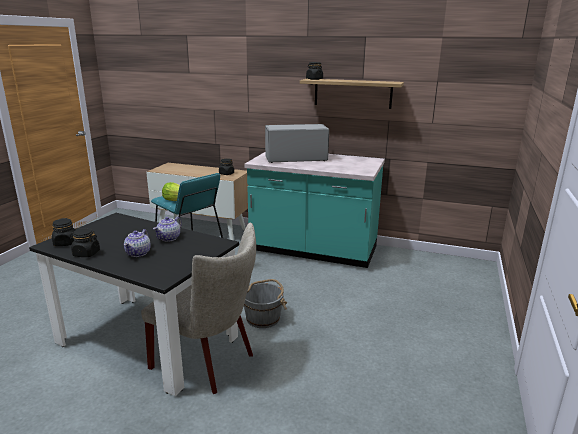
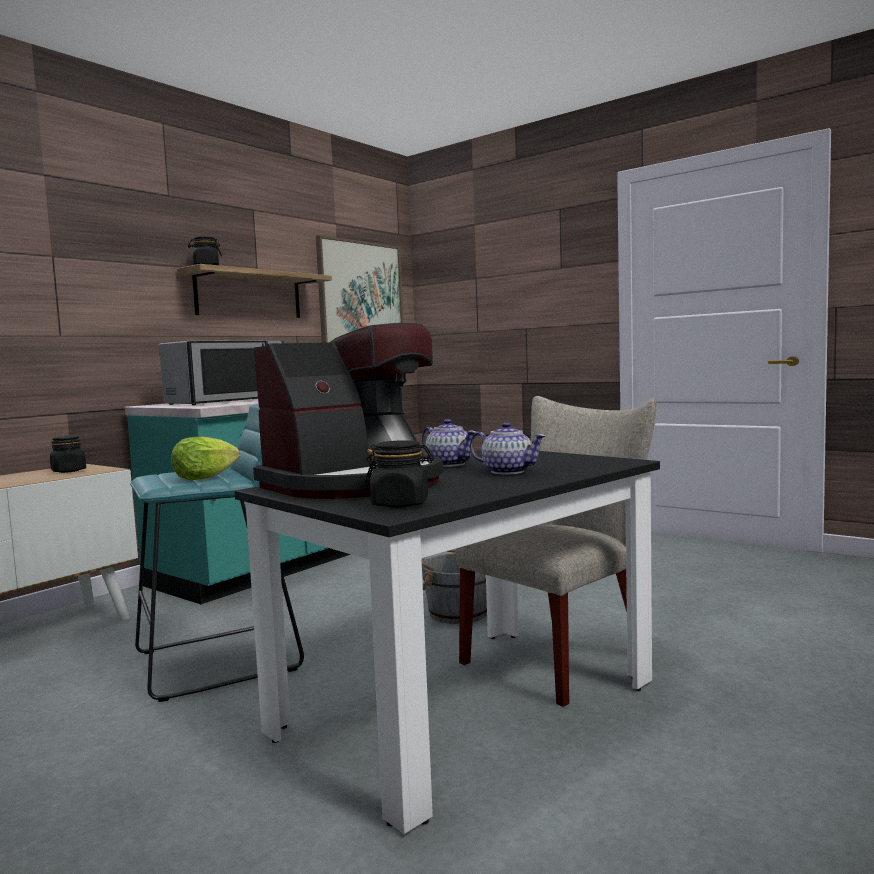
camera: 70 degrees left, 15 degrees down
(86, 253) = (482, 491): black jar -> none
(117, 229) = (355, 484): none -> coffee machine
(295, 158) = (228, 401): microwave -> microwave turned 150 degrees counterclockwise
(457, 96) = (361, 299): none -> picture

